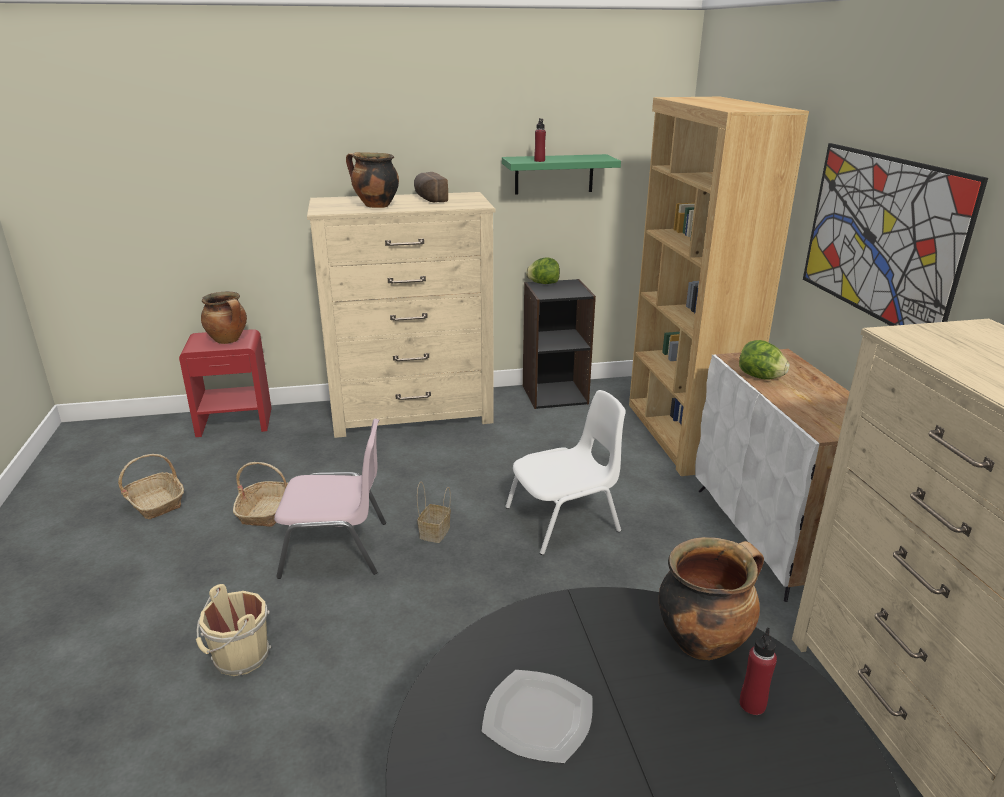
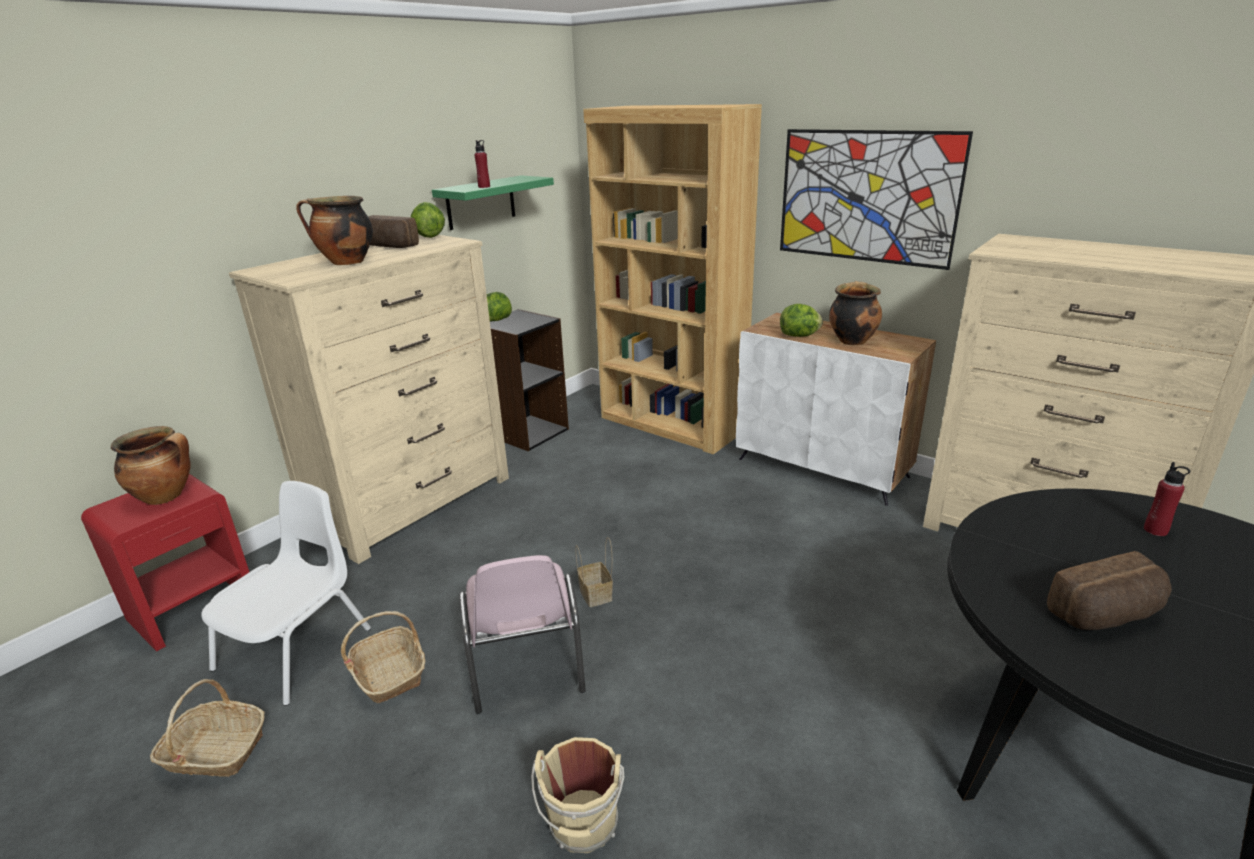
camera: 40 degrees left, 0 degrees up
(336, 549) = (525, 662): pink chair -> pink chair turned 120 degrees clockwise
(472, 197) = (429, 237): none -> lettuce
(537, 717) = (1107, 615): plate -> bread
(564, 520) = (682, 527): white chair -> white chair (297, 648)
(702, 641) = (1072, 512): cooking pot -> cooking pot (851, 340)

